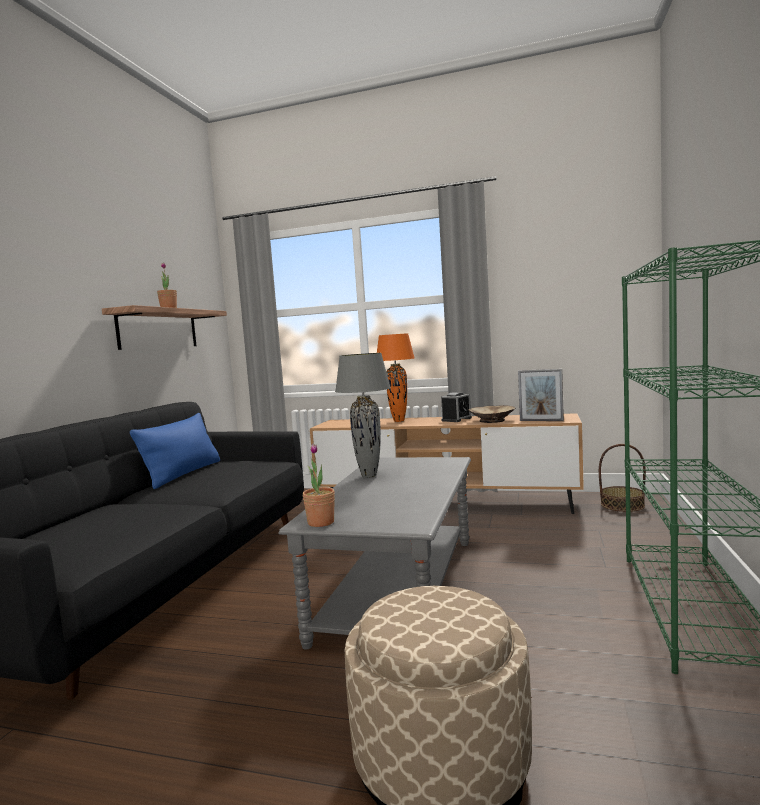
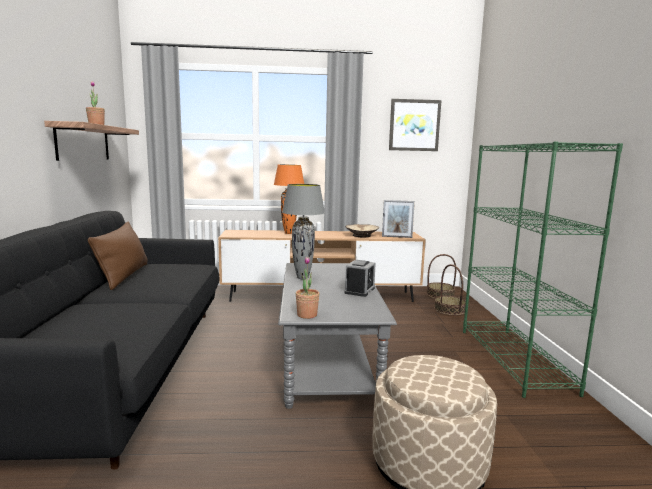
camera: 20 degrees left, 5 degrees up
(183, 474) = (124, 276): blue pillow -> brown pillow
(456, 419) = (333, 233): alarm clock -> alarm clock (359, 290)
(567, 265) = (414, 125): none -> picture
(624, 527) = (449, 310): none -> basket

